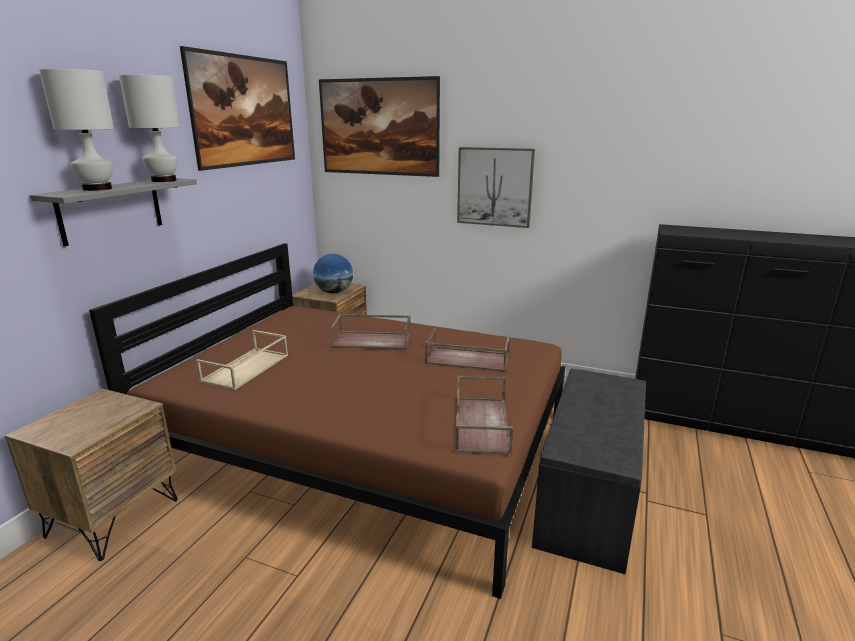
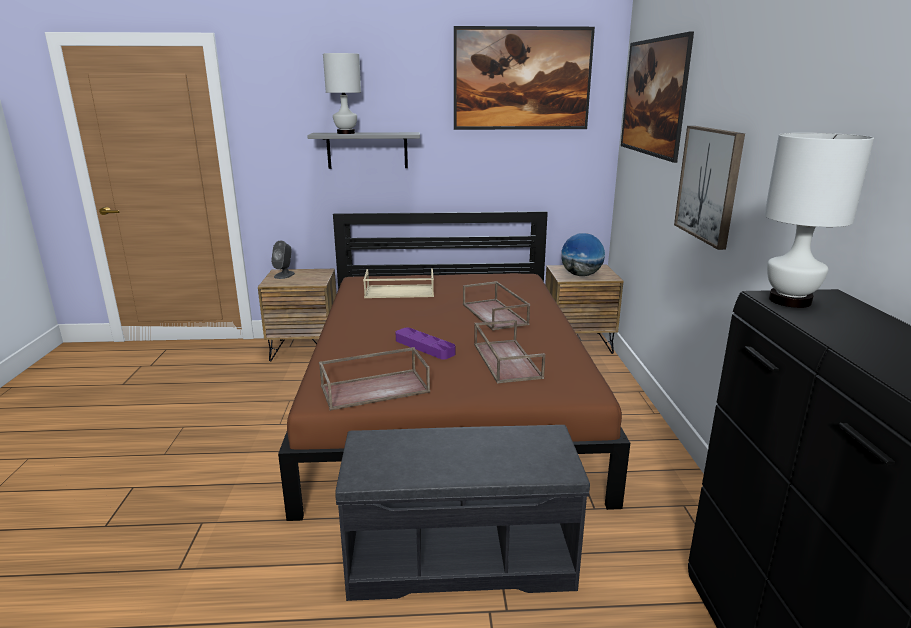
camera: 65 degrees right, 0 degrees up
(58, 427) = (284, 275): none -> grey speaker
(164, 180) = (400, 133): white table lamp -> white table lamp (790, 301)
(409, 384) = (424, 347): none -> purple tray

